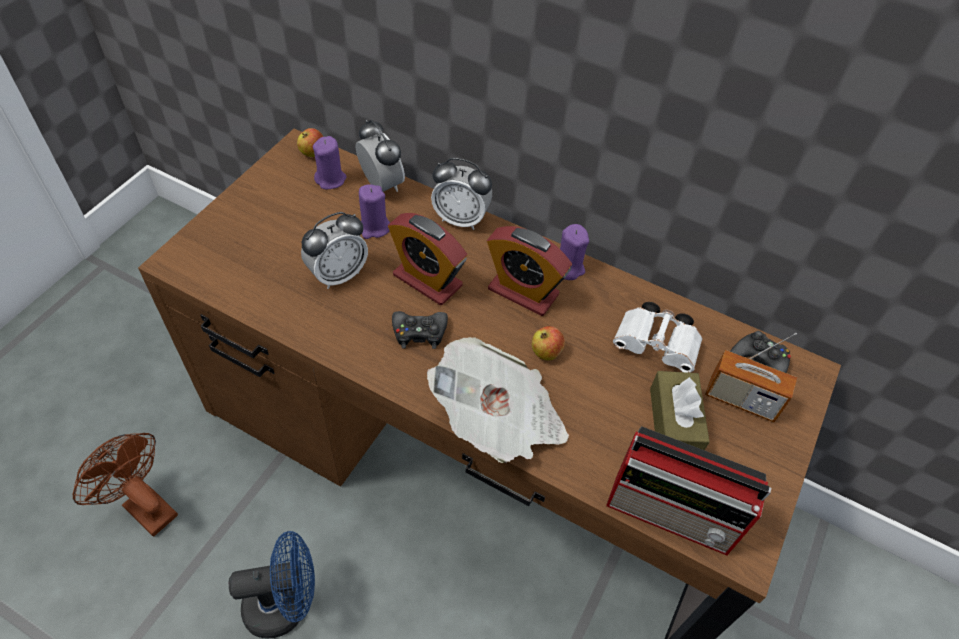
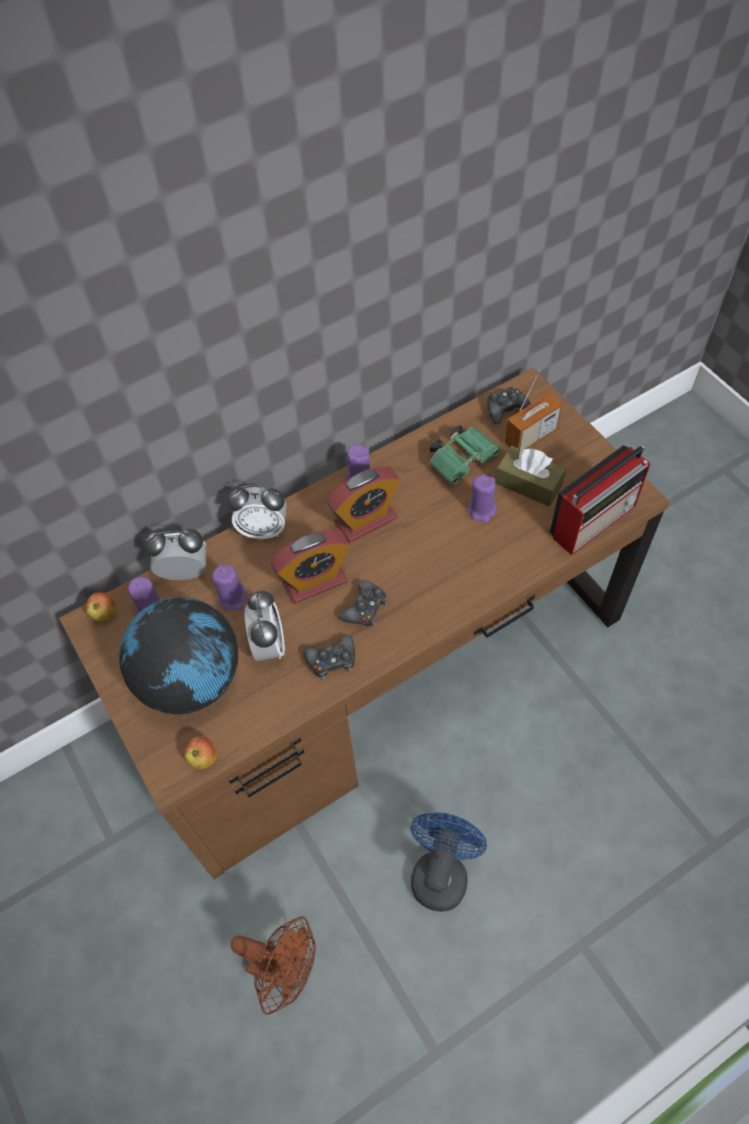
camera: 55 degrees left, 5 degrees up
(144, 506) = (284, 970): brown fan -> brown fan turned 135 degrees counterclockwise
(275, 235) = (191, 679): none -> globe
(346, 329) = (332, 660): none -> black game controller
(461, 219) = (263, 529): alarm clock -> alarm clock turned 45 degrees clockwise
(499, 420) = (473, 588): newspaper -> none
(546, 352) = (430, 531): apple -> apple (203, 758)
(606, 389) = (481, 510): none -> purple candle
(658, 346) = (463, 460): white binoculars -> green binoculars

